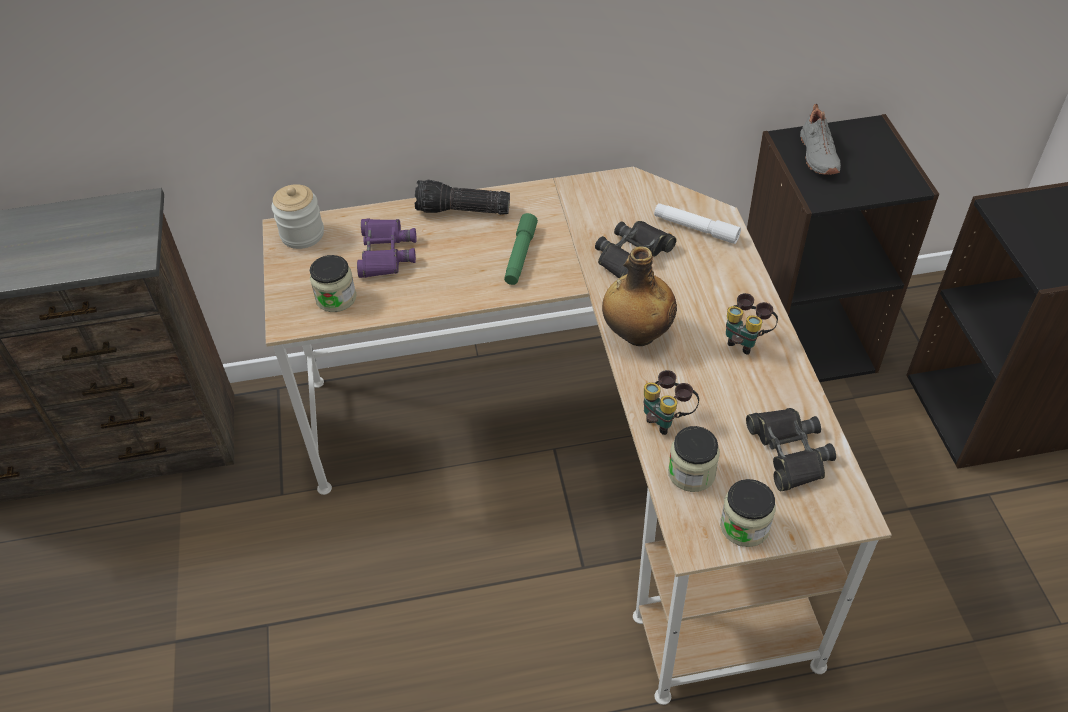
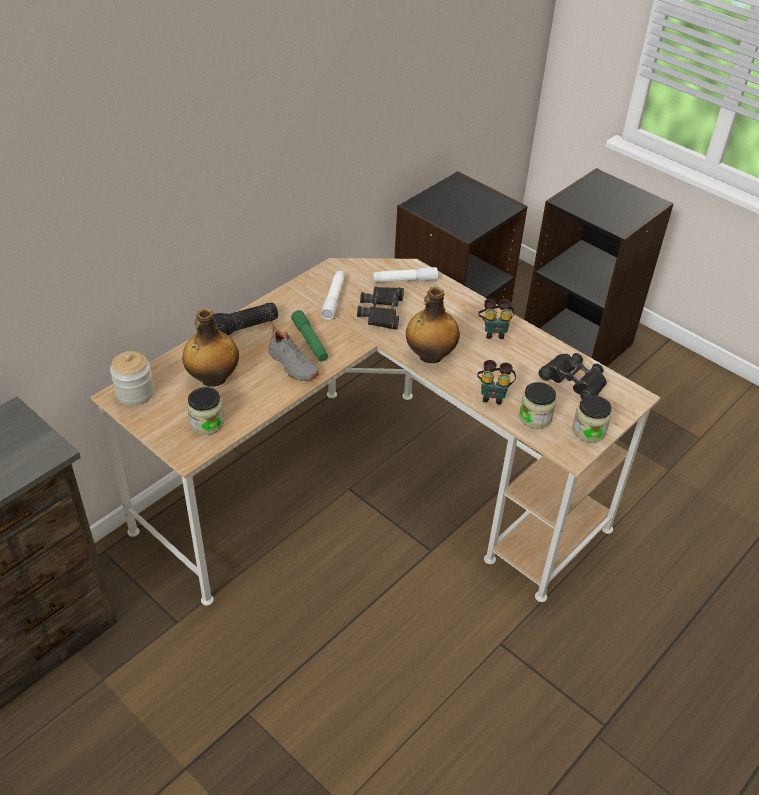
camera: 40 degrees left, 5 degrees down
(385, 253) = (213, 379): purple binoculars -> bottle
(592, 217) = (333, 299): none -> white flashlight
(817, 155) = (442, 208): grey shoe -> grey shoe (292, 365)

